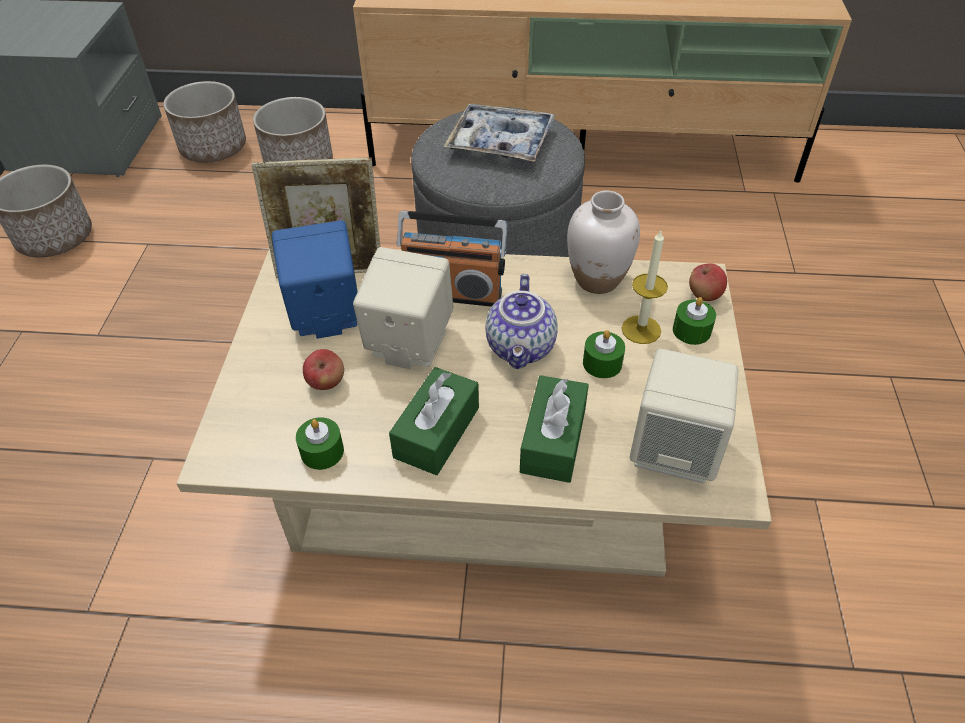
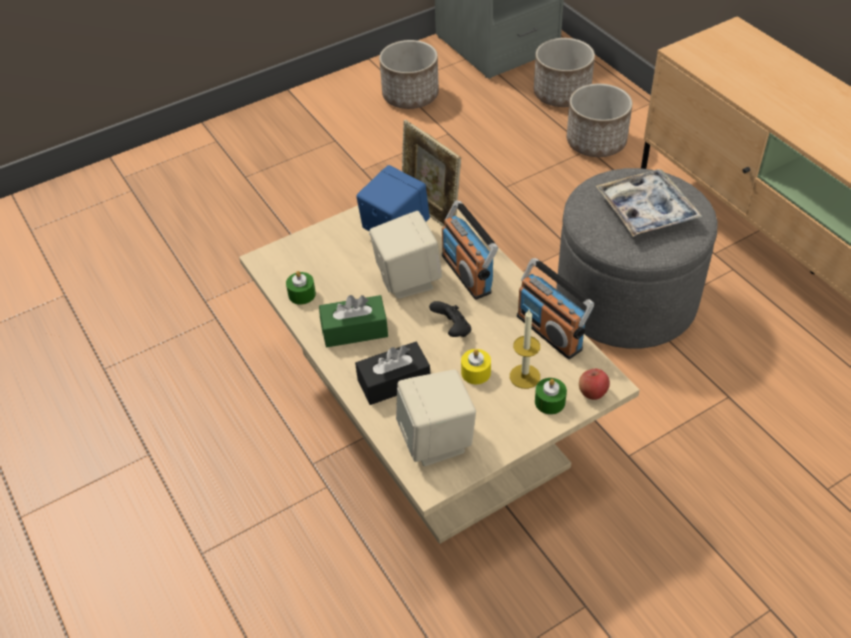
camera: 55 degrees right, 0 degrees up
(326, 382) = (347, 266): apple -> none
(522, 348) = (452, 330): teapot -> black game controller
(553, 440) = (394, 382): green tissue box -> black tissue box
(597, 279) = (550, 332): white vase -> radio
(602, 363) = (476, 372): green candle -> yellow candle

